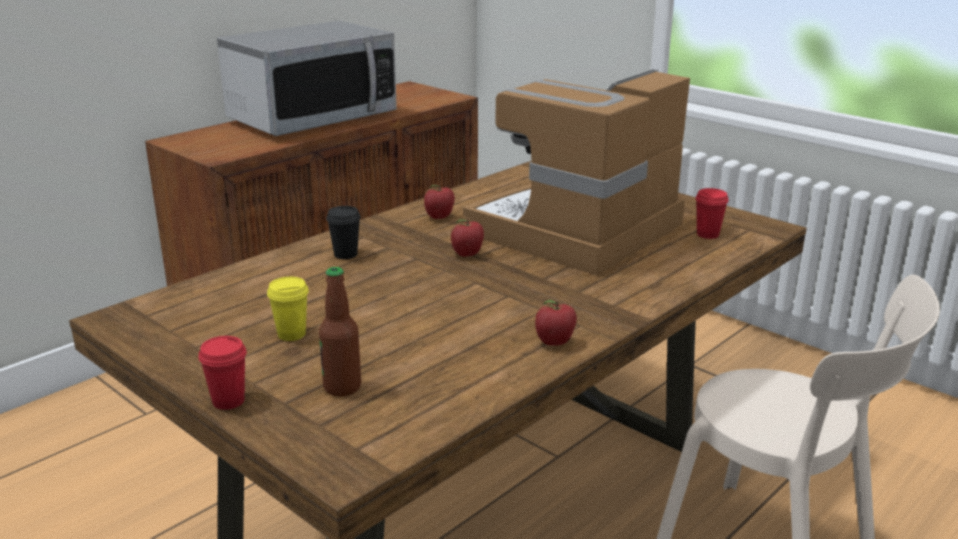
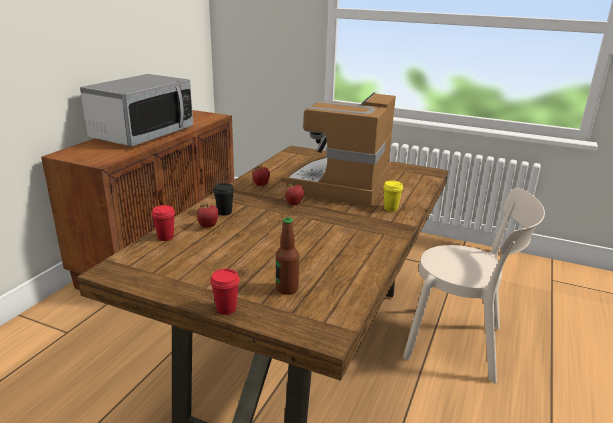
camera: 20 degrees left, 0 degrees up
(291, 334) = (231, 263): yellow cup -> yellow cup (391, 209)
(554, 343) = (379, 245): apple -> apple (208, 226)
(707, 234) = (406, 179): red cup -> red cup (165, 237)

